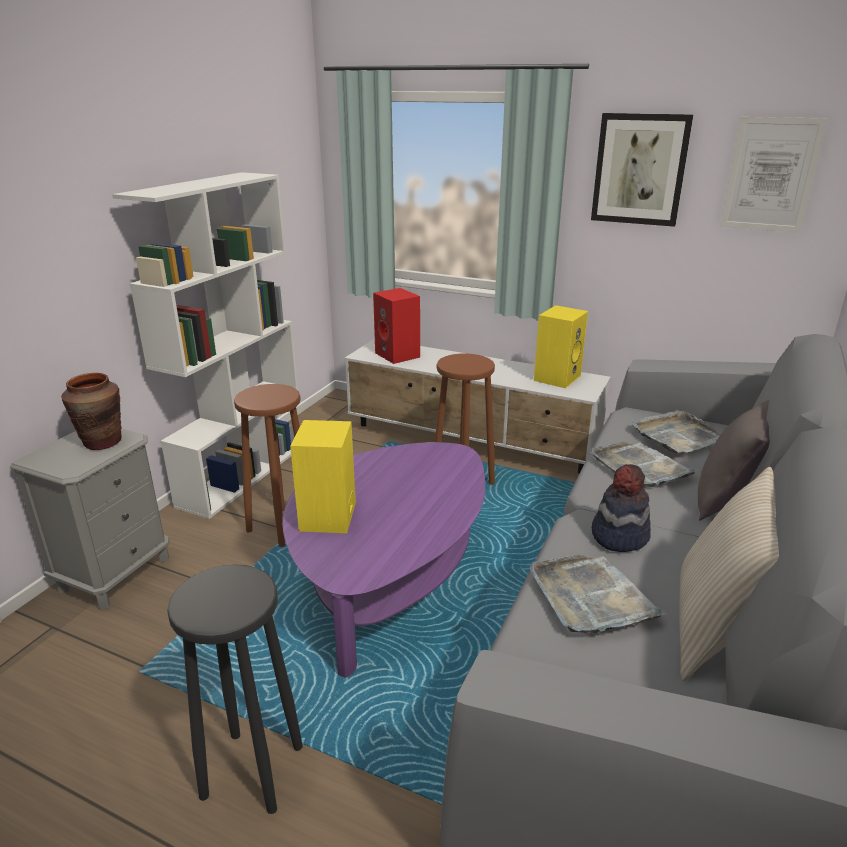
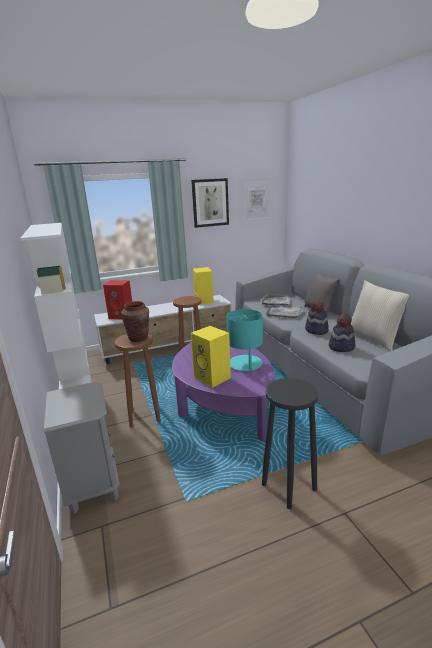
camera: 45 degrees left, 5 degrees down
(102, 442) = (79, 394): brown vase -> brown vase (138, 338)
(410, 524) = (245, 364): none -> turquoise table lamp
(591, 597) = (341, 347): grey tray -> hat

